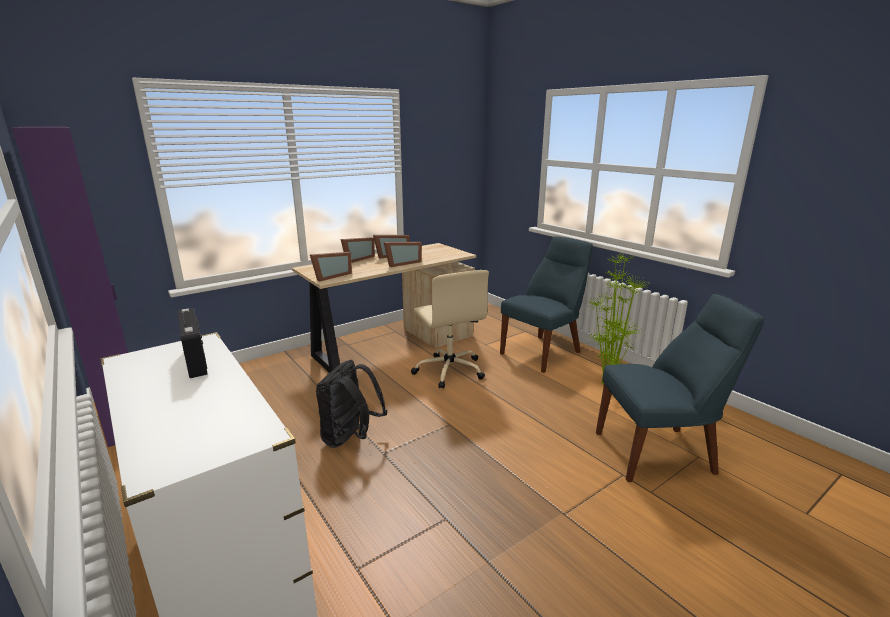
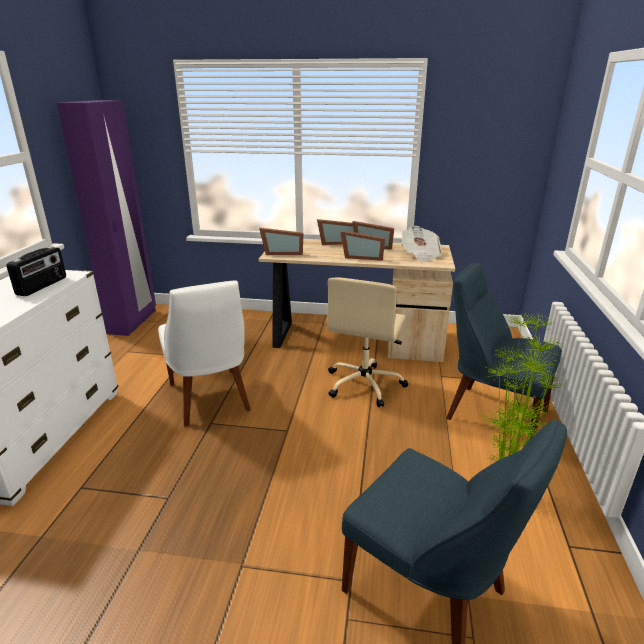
camera: 45 degrees right, 5 degrees up
(350, 438) = (210, 399): black backpack -> white chair
(437, 253) = (420, 255): none -> newspaper
(543, 352) = (491, 413): blue chair -> blue chair turned 150 degrees counterclockwise

